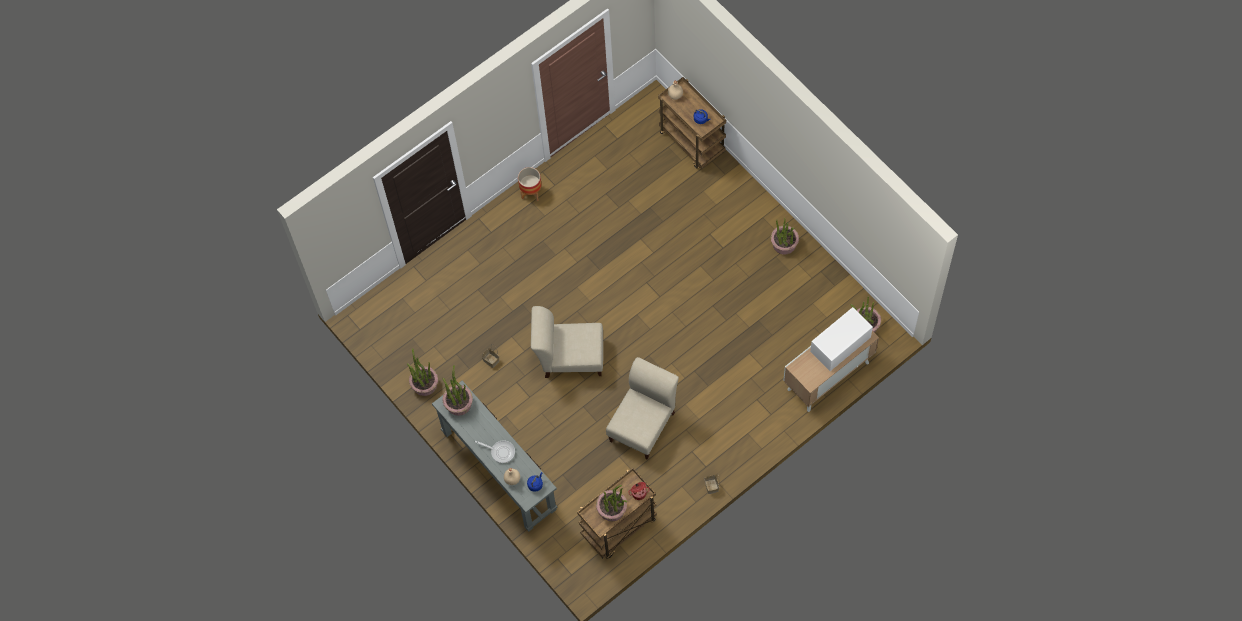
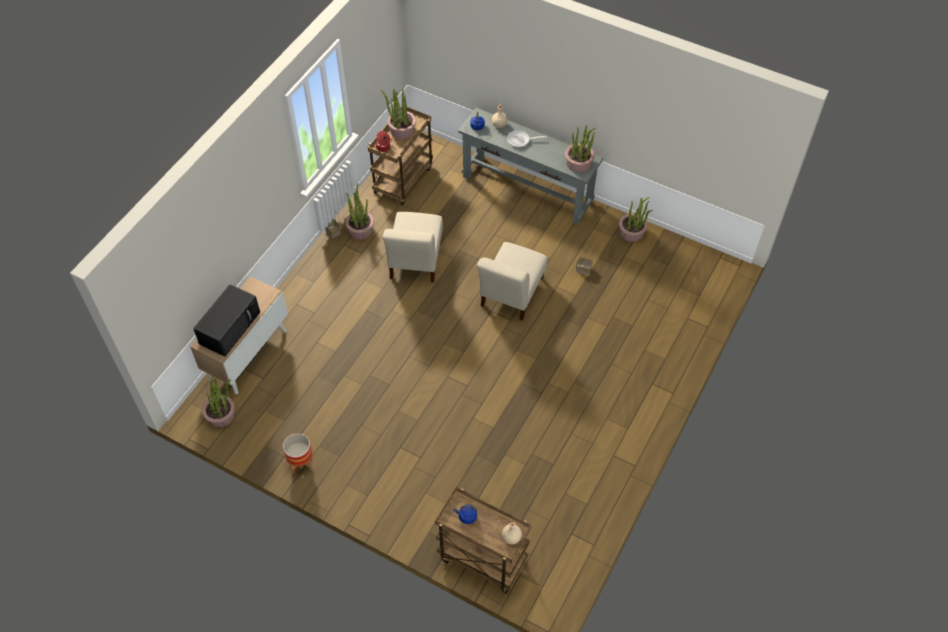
camera: 155 degrees right, 10 degrees down
(531, 192) = (634, 438): planter -> planter (301, 463)
(570, 357) = (510, 294): beige chair -> beige chair turned 135 degrees clockwise
(784, 244) = (333, 473): potted plant -> potted plant (360, 229)
(840, 345) = (230, 327): white microwave -> black microwave

